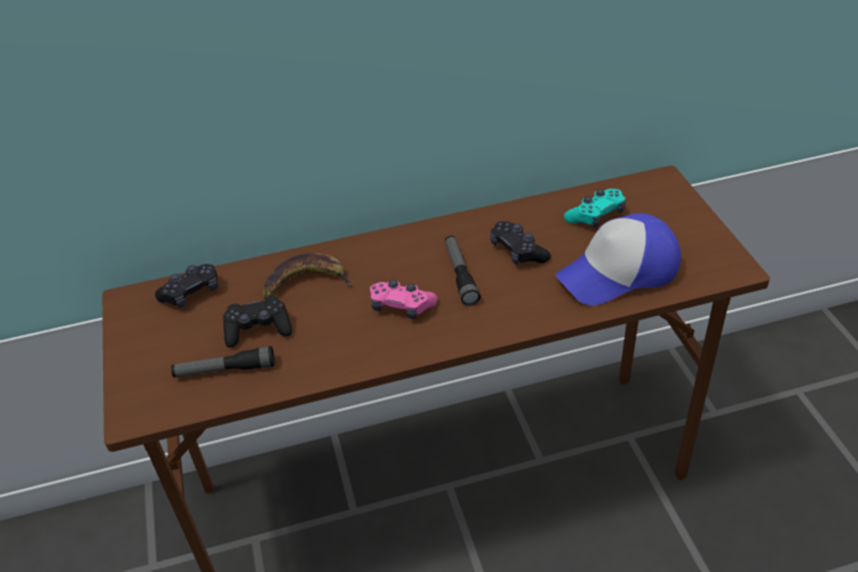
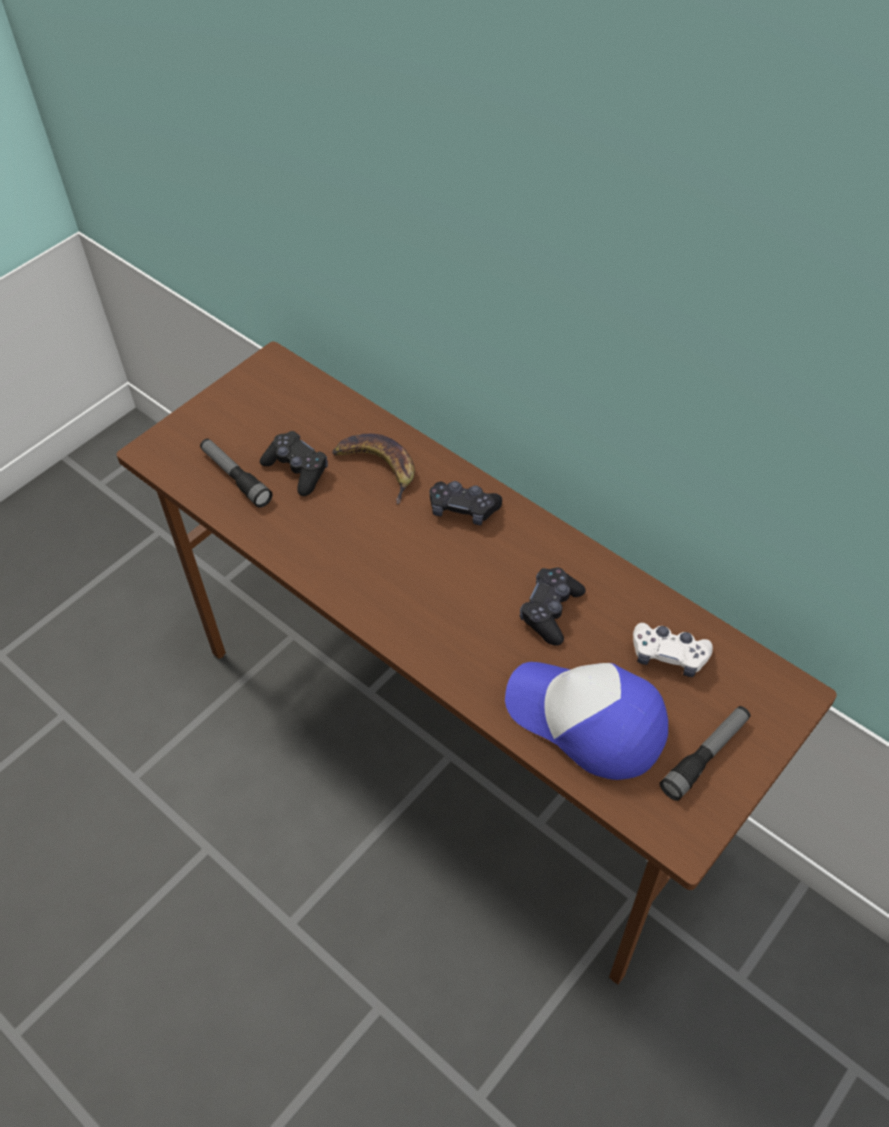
camera: 55 degrees right, 10 degrees up
(191, 293) = (309, 397): black game controller -> black game controller (463, 509)
(401, 306) = (398, 557): pink game controller -> none
(460, 275) = (477, 580): flashlight -> flashlight (705, 756)
(596, 216) = (668, 655): turquoise game controller -> white game controller

